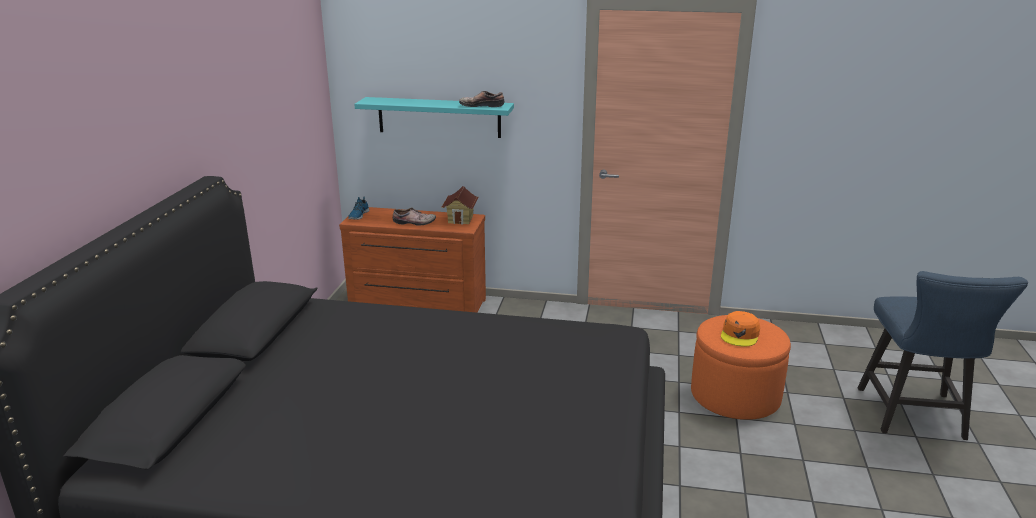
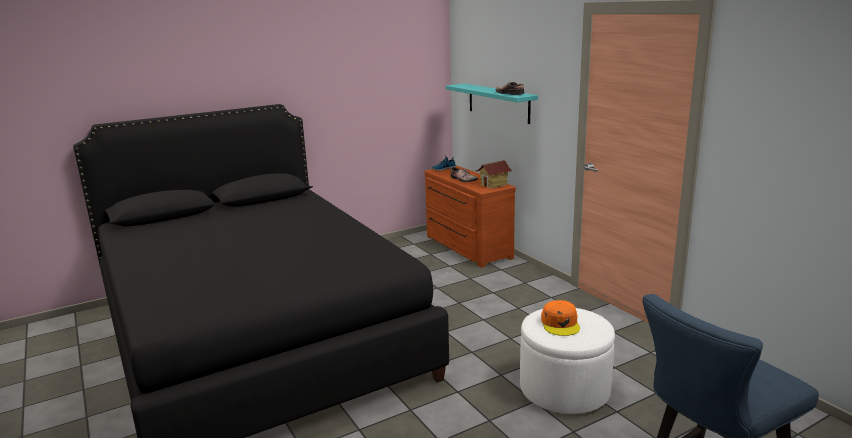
camera: 50 degrees right, 5 degrees down
(735, 396) = (564, 389): orange ottoman -> white ottoman
(740, 334) = (560, 324): orange cap -> orange cap turned 75 degrees counterclockwise

